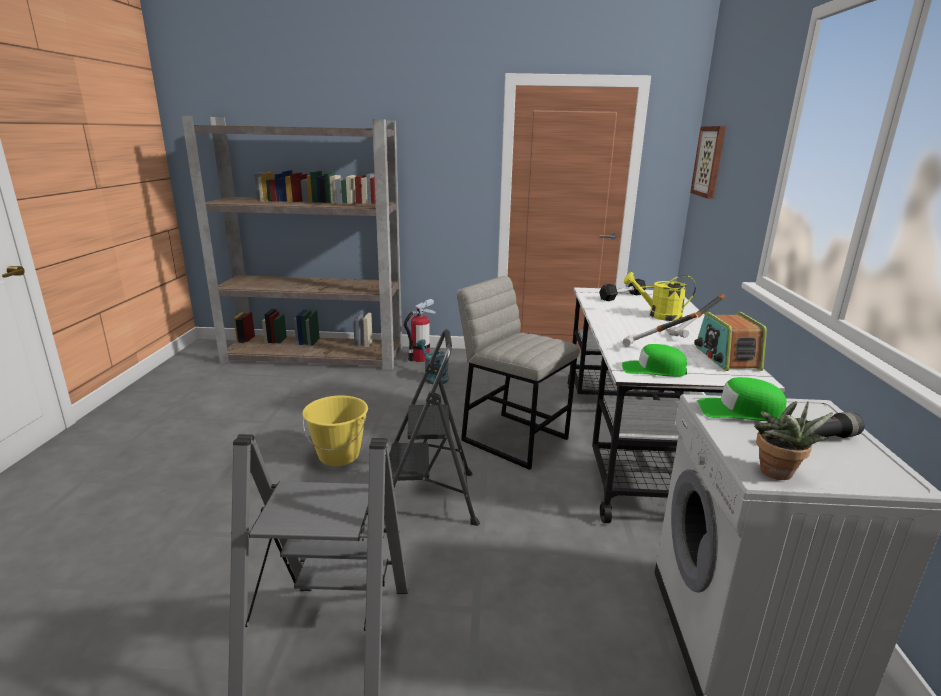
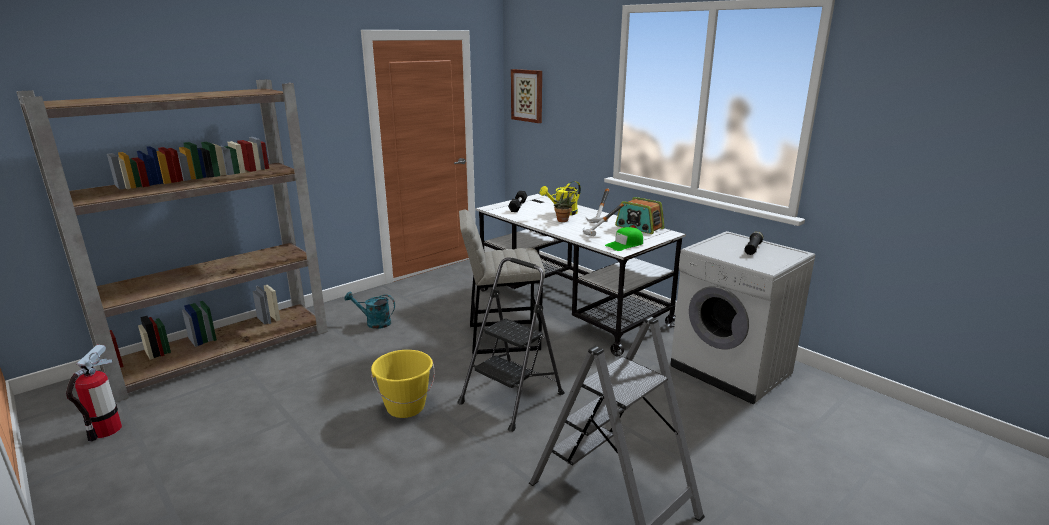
camera: 45 degrees left, 0 degrees up
(420, 358) = (335, 313): fire extinguisher -> fire extinguisher (106, 430)
(740, 411) = (714, 247): green cap -> none
(777, 475) = (769, 266): potted plant -> potted plant (564, 221)

